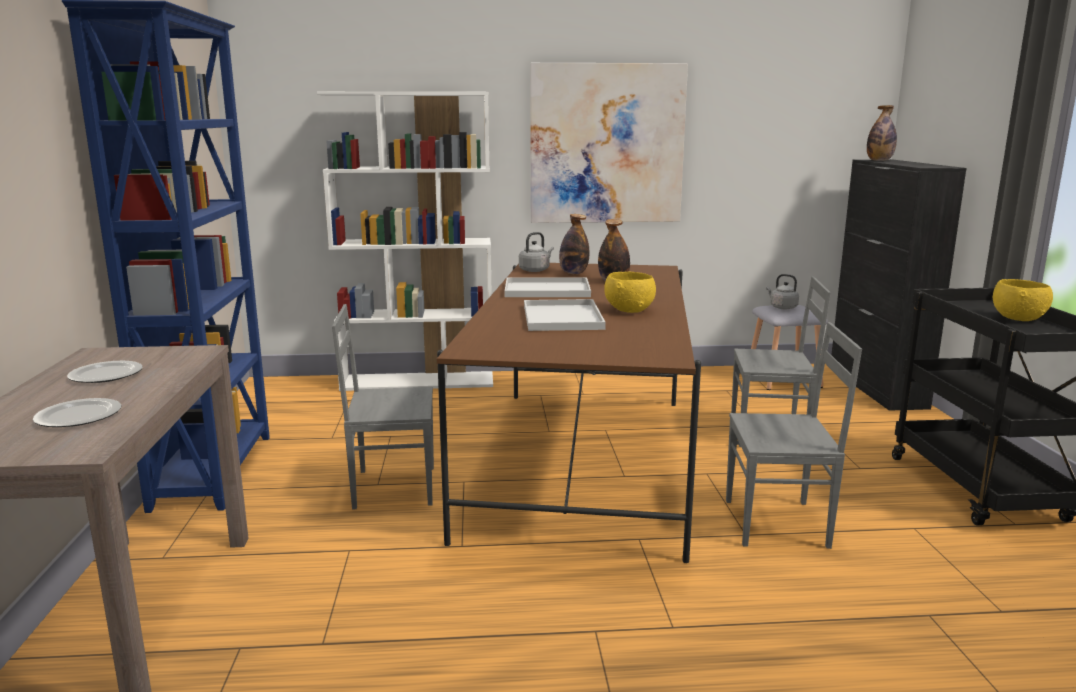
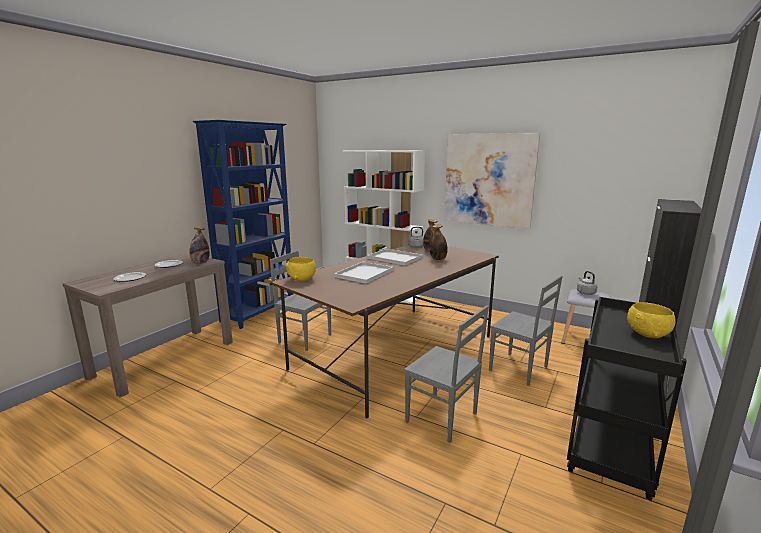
camera: 35 degrees right, 0 degrees up
(630, 310) = (404, 276): yellow bowl -> yellow bowl (302, 279)
(879, 160) = (670, 201): bottle -> bottle (200, 263)

